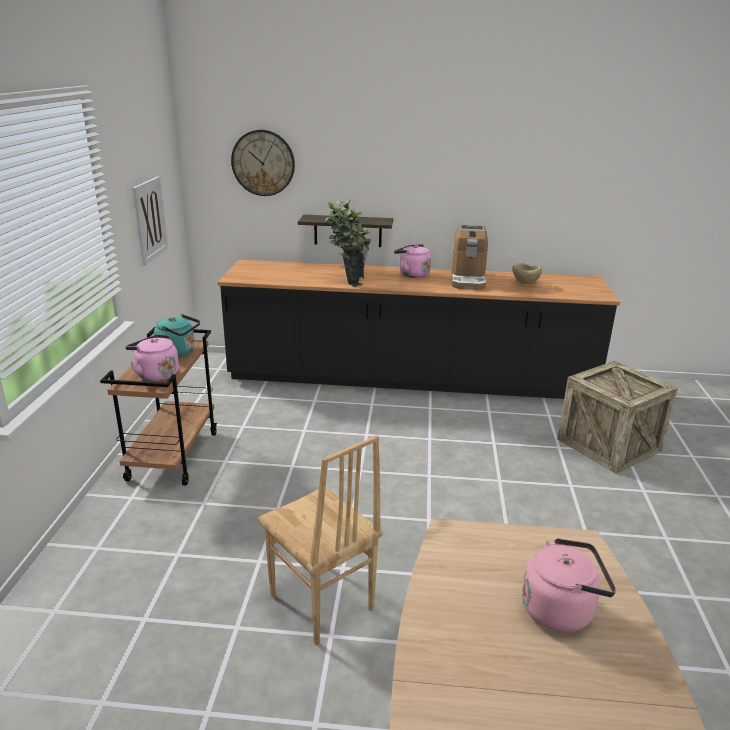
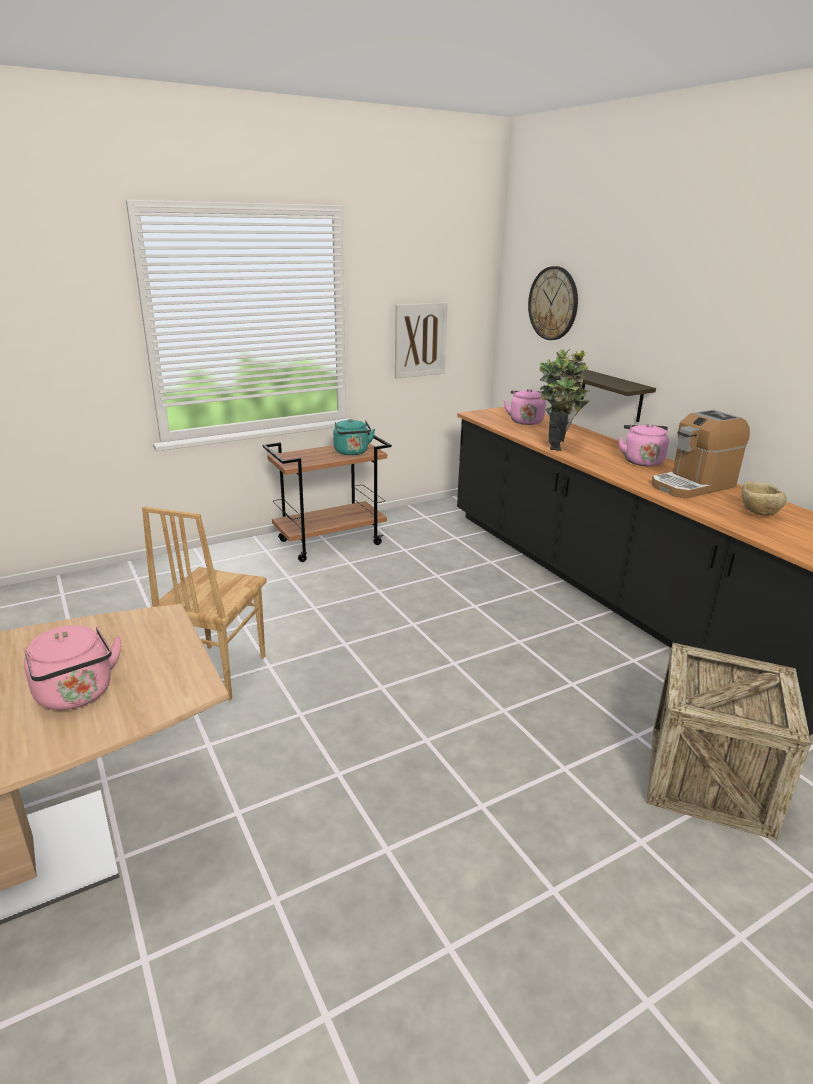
camera: 55 degrees right, 0 degrees up
(156, 374) = (307, 458): pink kettle -> pink kettle (525, 421)

